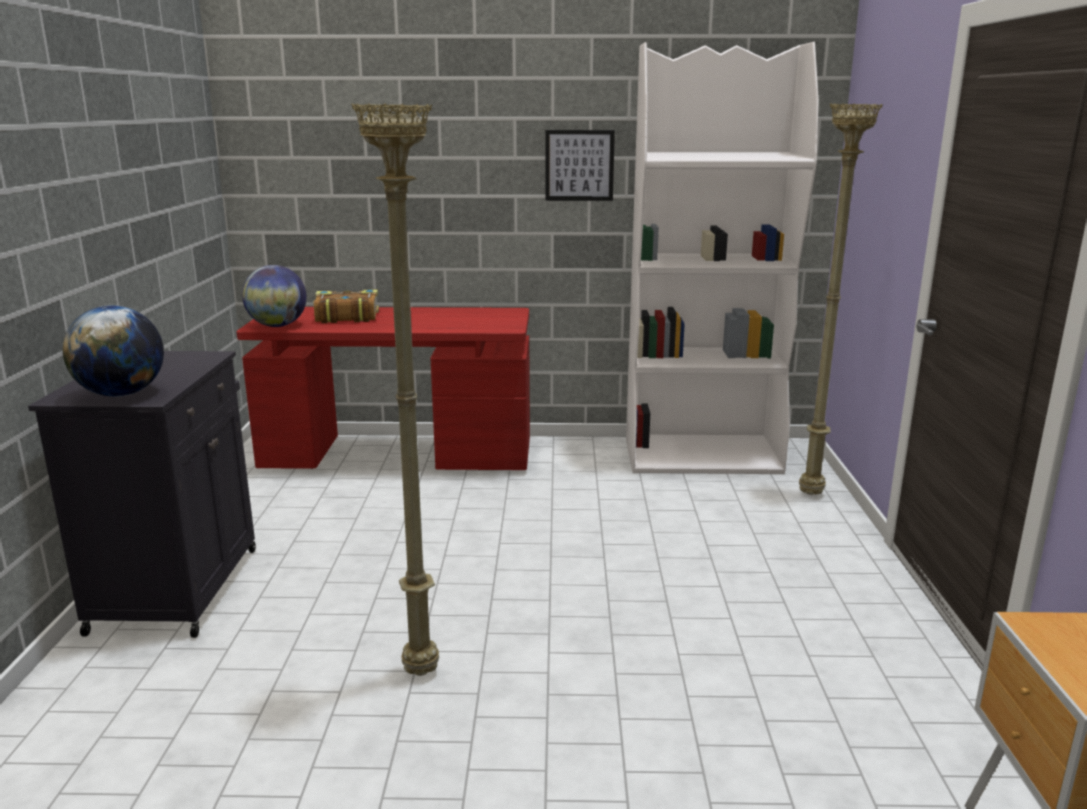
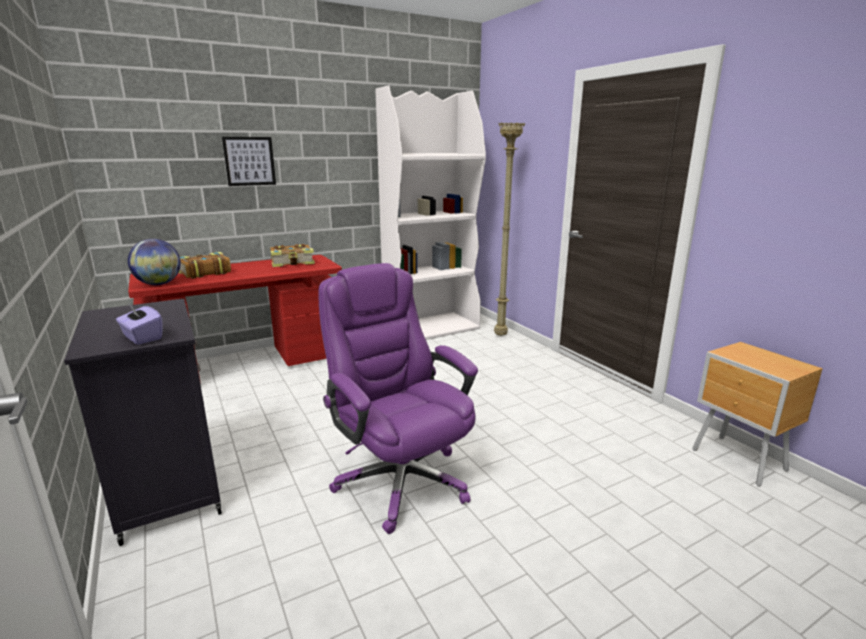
camera: 30 degrees left, 0 degrees up
(121, 394) = (142, 338): globe -> purple tissue box
(423, 672) = (400, 480): beige floor lamp -> purple office chair
(470, 316) = (293, 263): none -> book
(579, 165) = (343, 162): picture -> picture (249, 161)

